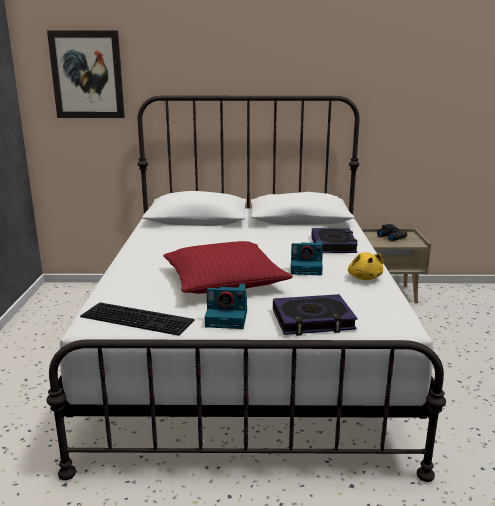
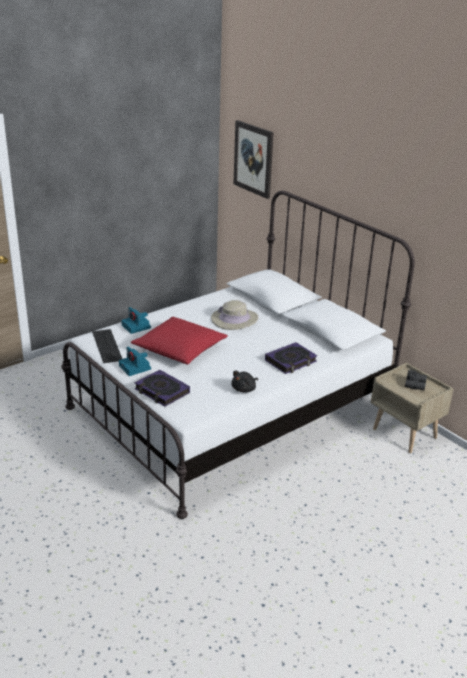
camera: 50 degrees right, 10 degrees up
(209, 241) = (234, 319): none -> beige hat
(307, 268) = (233, 366): camera -> camera (136, 327)
(364, 277) = (244, 389): yellow plush toy -> black plush toy

